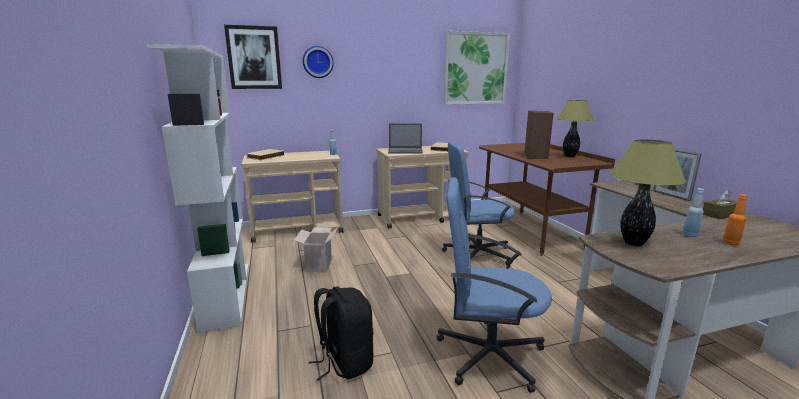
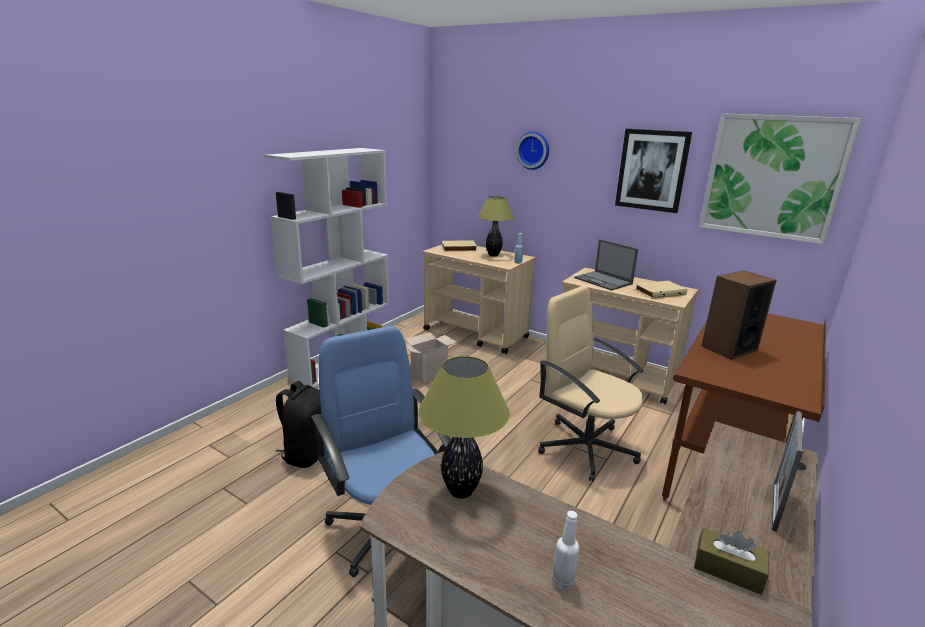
camera: 50 degrees right, 5 degrees up
(254, 58) = (473, 142): picture -> picture (652, 170)
(476, 254) = (585, 447): blue office chair -> beige office chair
(570, 156) = (791, 371): table lamp -> table lamp (493, 255)
(689, 235) = (555, 537): blue bottle -> none
(730, 243) = (563, 581): orange bottle -> white bottle

